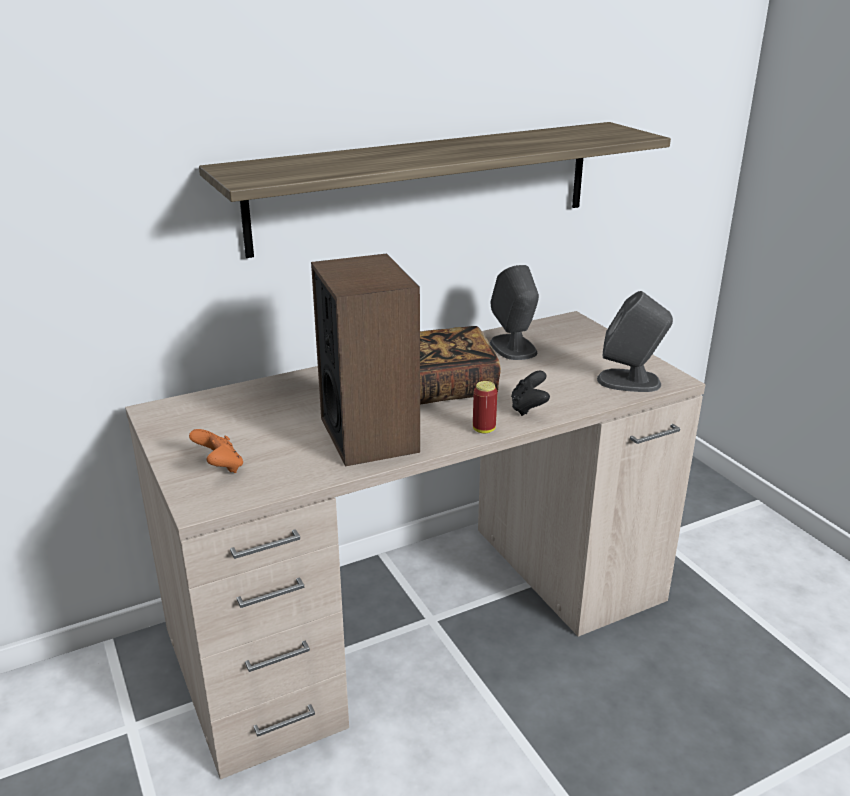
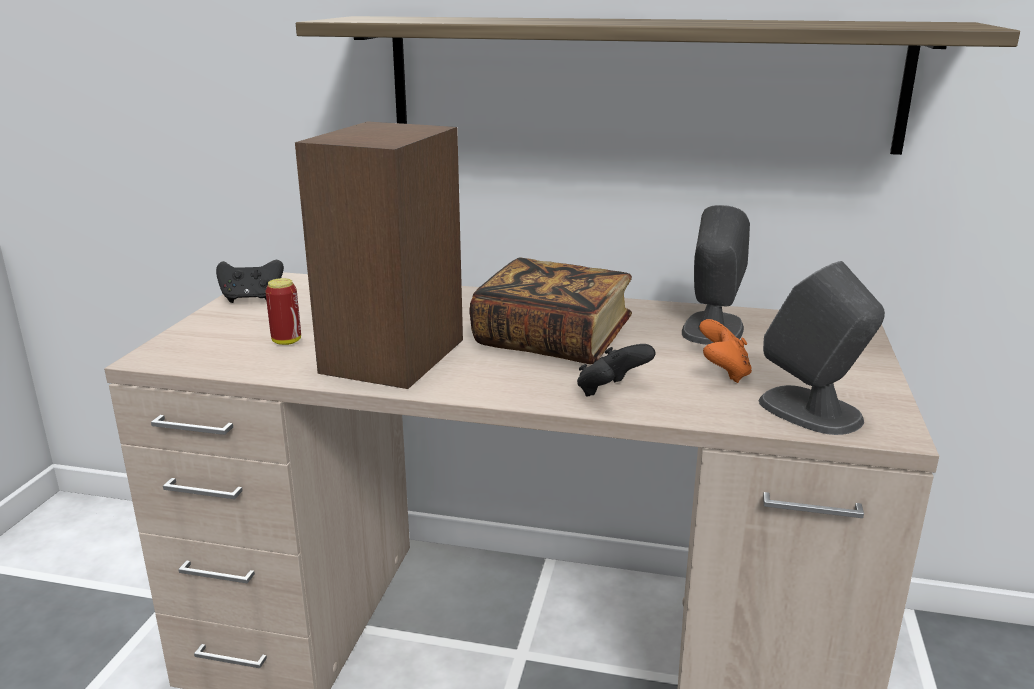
camera: 40 degrees right, 5 degrees down
(175, 432) = (251, 299): none -> black game controller
(220, 467) = (225, 335): orange game controller -> orange game controller (723, 373)
(484, 429) = (516, 394): can -> can (286, 341)

